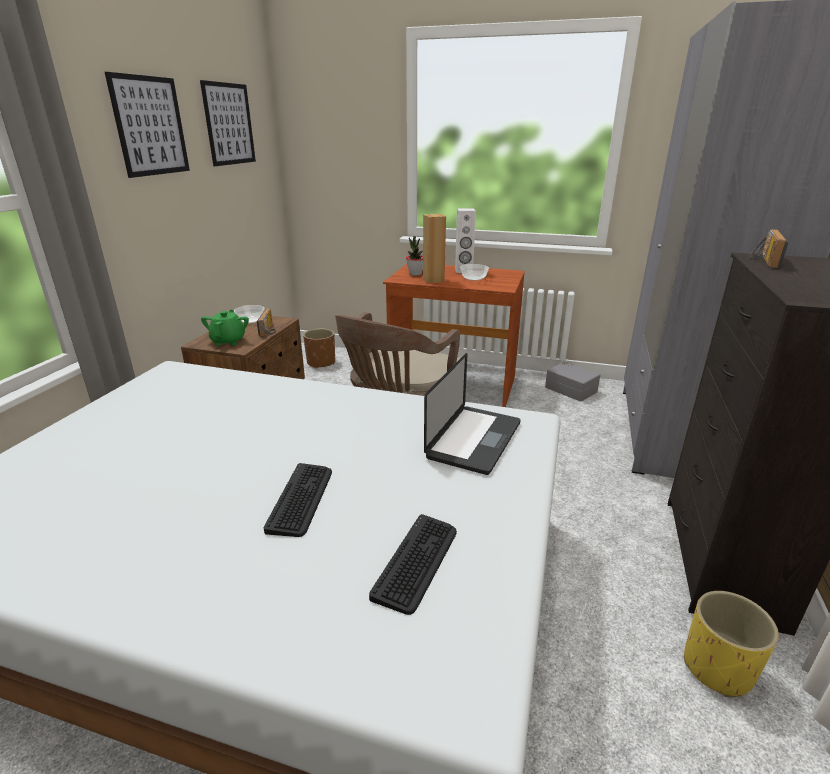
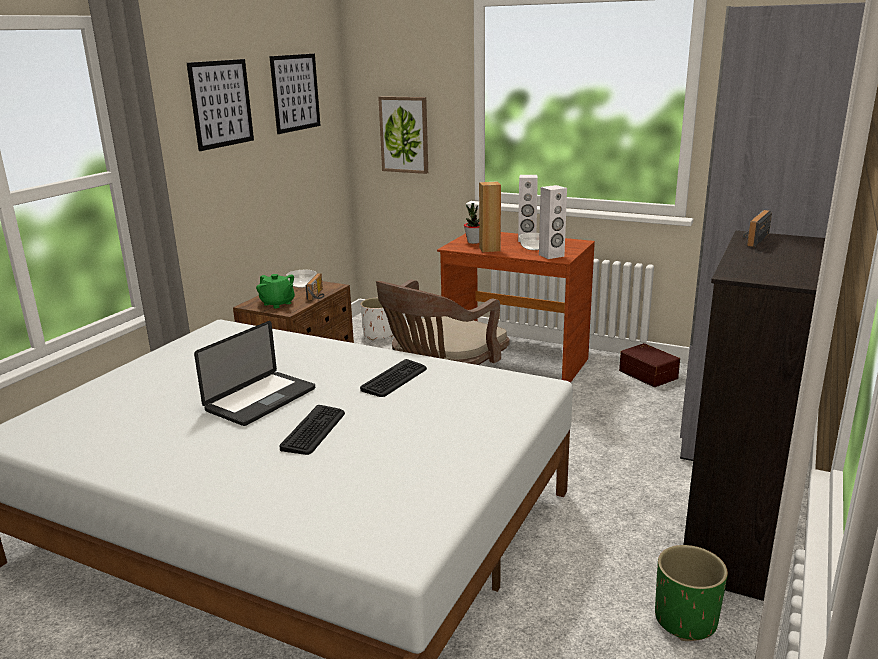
camera: 10 degrees right, 5 degrees down
(228, 341) = (277, 303): green teapot -> green teapot turned 120 degrees clockwise
(321, 363) = (378, 335): brown planter -> white planter
(337, 172) = (404, 134): none -> picture
(416, 562) = (393, 476): keyboard -> keyboard (395, 379)
(474, 440) = (479, 397): laptop -> laptop (261, 400)
(494, 285) = (551, 255): none -> white speaker
(571, 389) = (649, 374): grey storage box -> brown storage box
(717, 668) = (685, 620): yellow planter -> green planter

